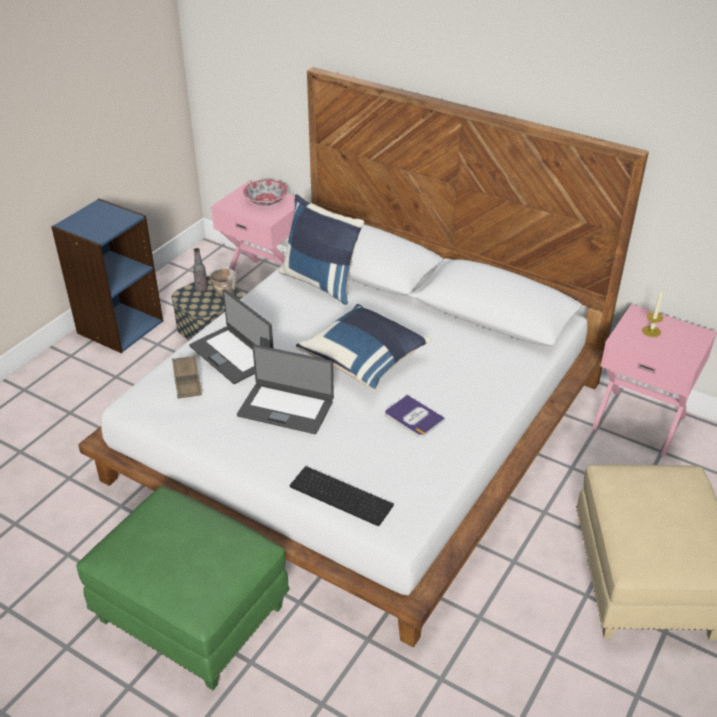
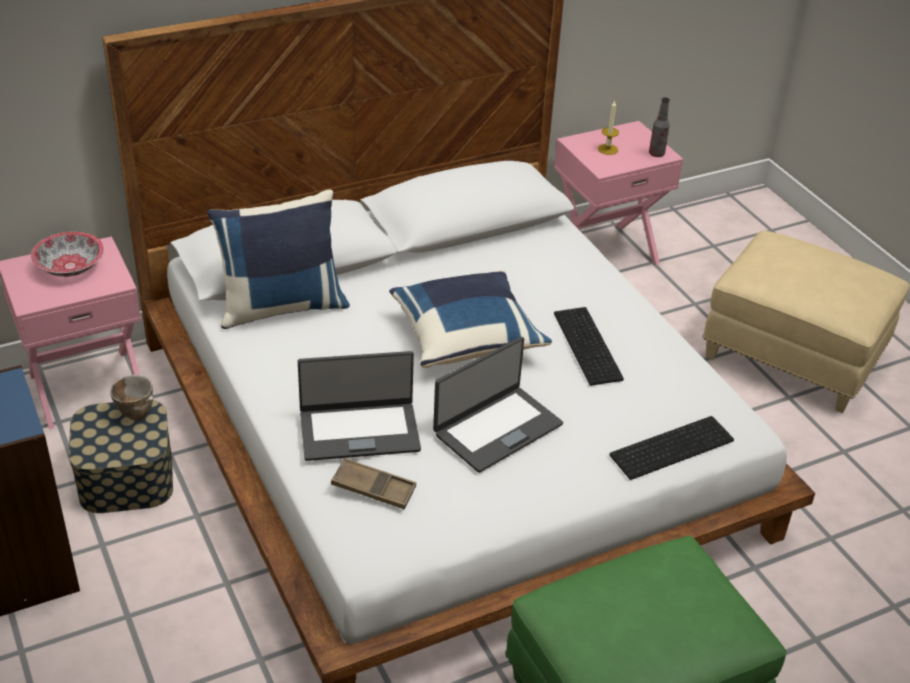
camera: 60 degrees left, 0 degrees up
(201, 289) = (96, 431): bottle -> bottle (656, 154)
(413, 417) = (590, 346): book -> keyboard

